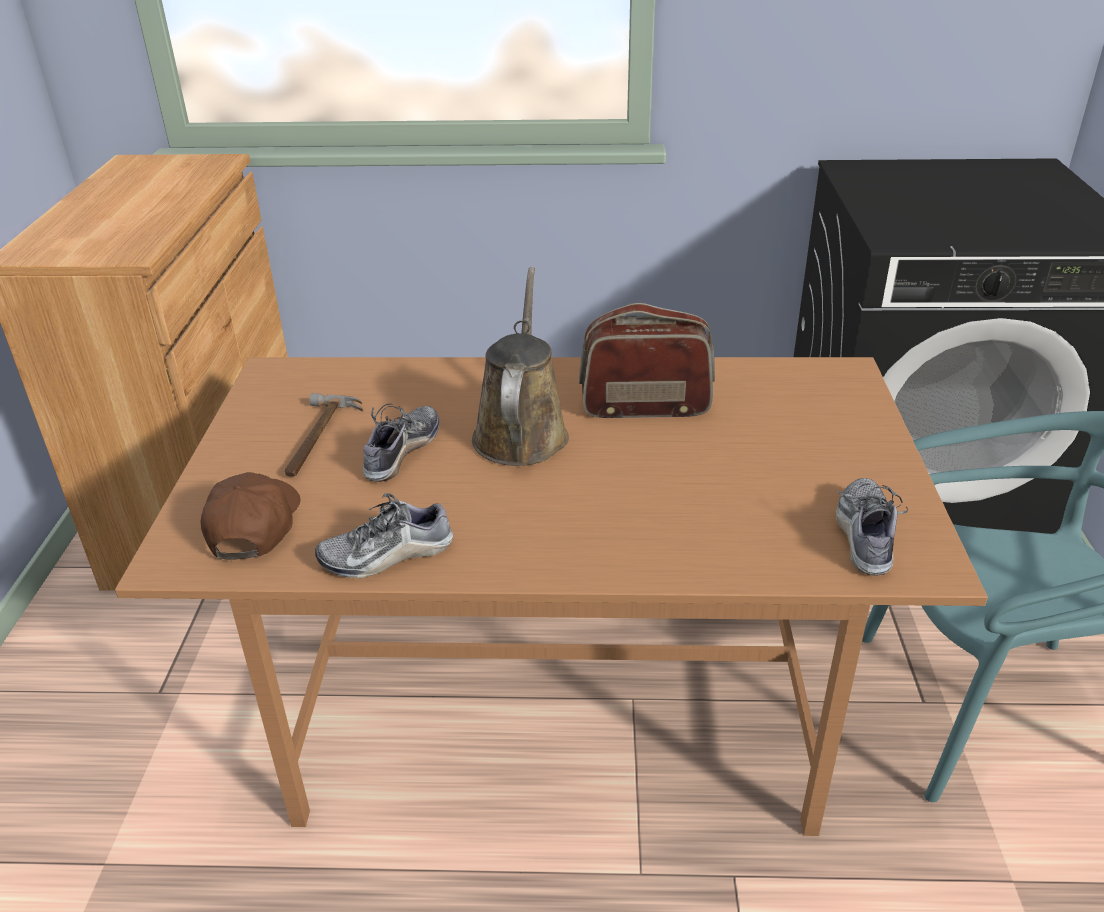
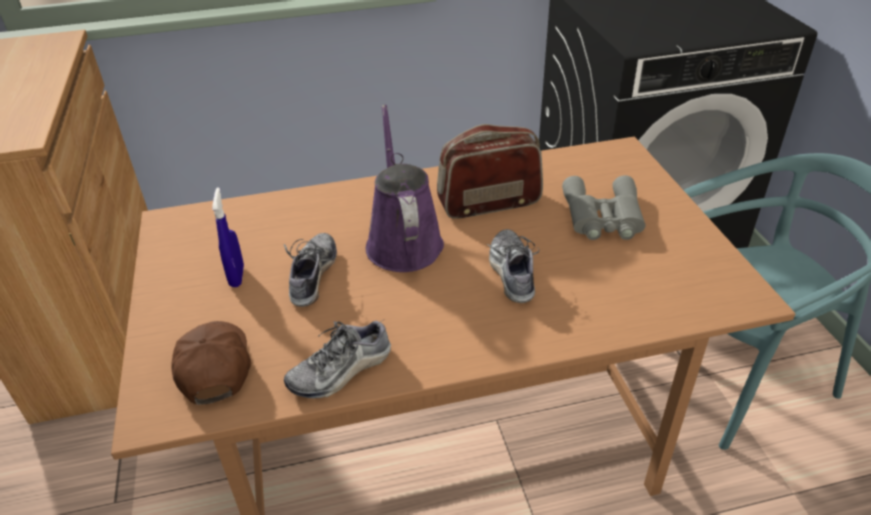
camera: 15 degrees left, 5 degrees up
(318, 439) = (237, 276): hammer -> blue spray bottle
(521, 432) = (403, 241): brown watering can -> purple watering can
(781, 444) = (602, 217): none -> grey binoculars
(864, 535) = (693, 281): shoe -> shoe (512, 272)

